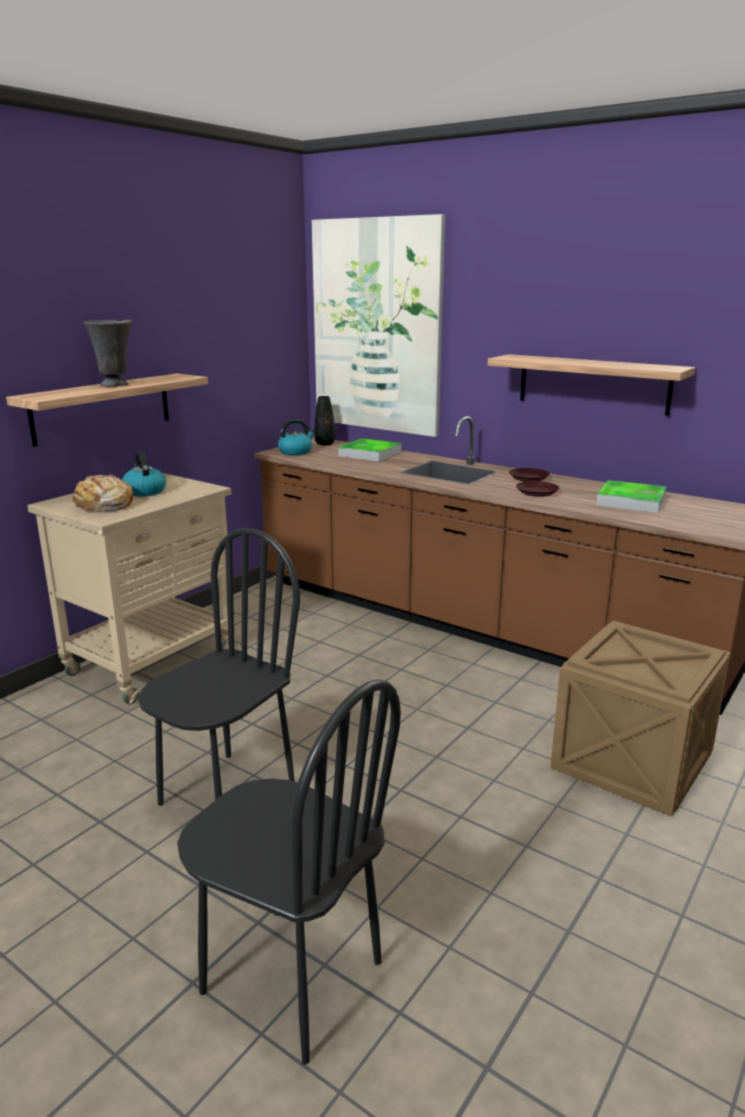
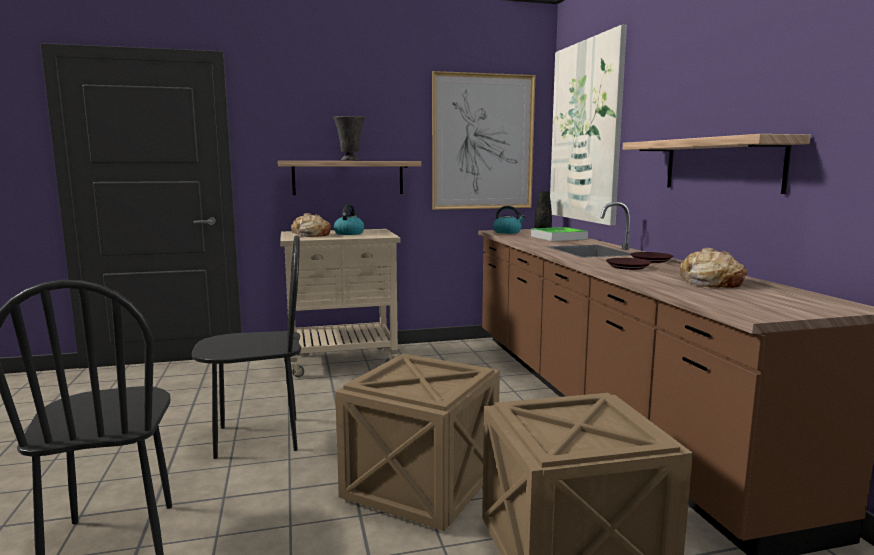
camera: 40 degrees right, 10 degrees down
(245, 339) = (483, 142): none -> picture
(462, 765) = (421, 486): none -> crate
(631, 501) = (709, 282): tray -> bread

